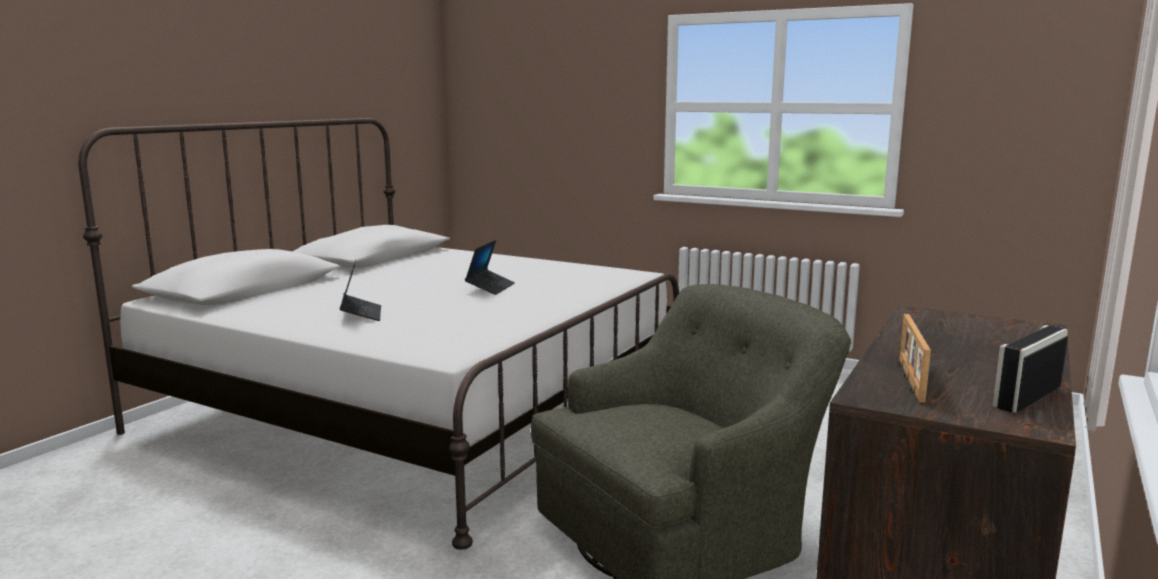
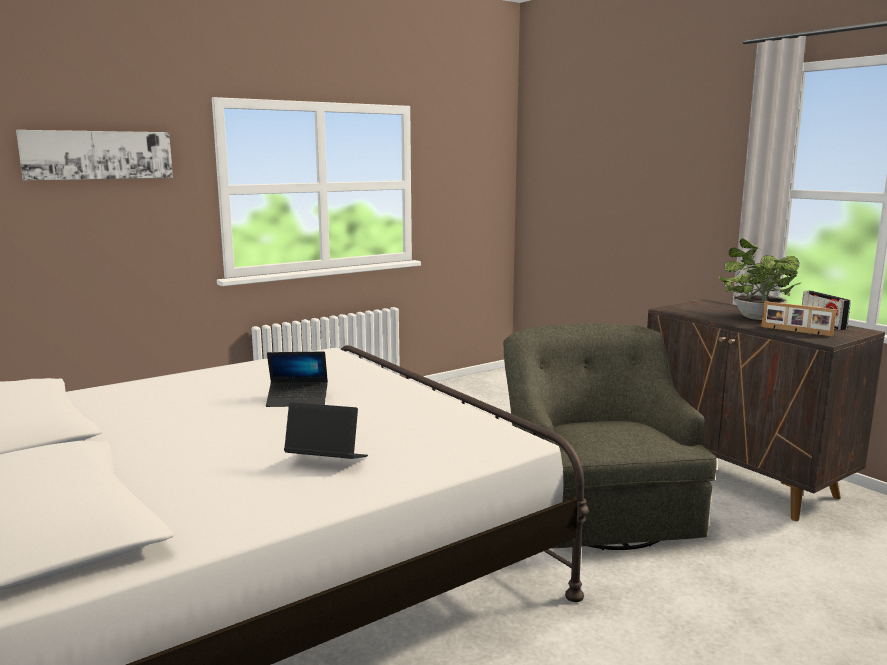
camera: 65 degrees left, 0 degrees up
(490, 287) = (298, 400): laptop -> laptop turned 135 degrees clockwise
(574, 73) = (98, 155): none -> picture
(978, 354) = (754, 317): none -> potted plant

